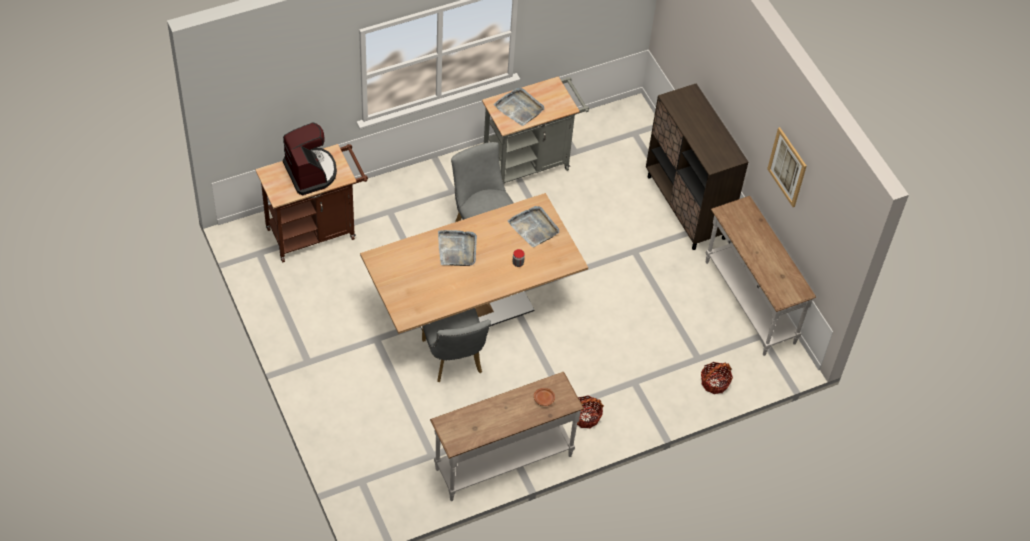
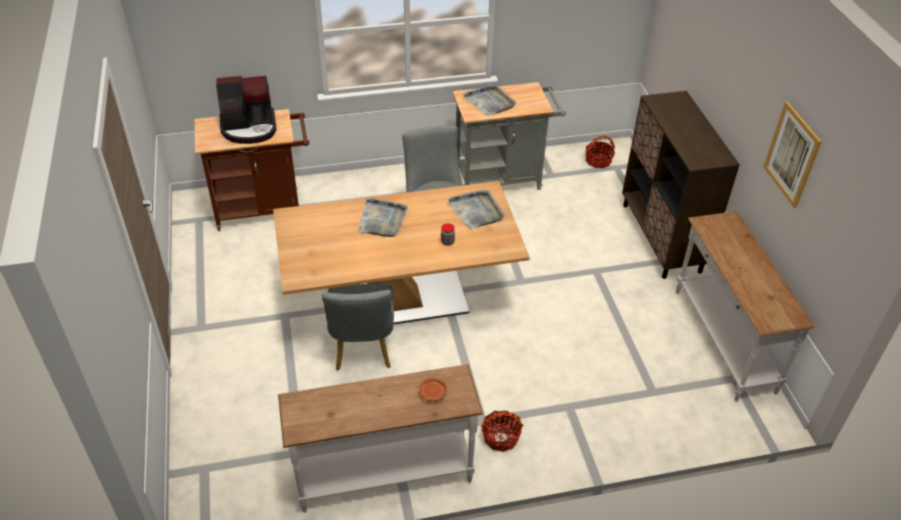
camera: 15 degrees right, 10 degrees down
(311, 172) = (249, 128): coffee machine -> coffee machine turned 90 degrees clockwise
(714, 383) = (669, 423): basket -> basket (598, 161)

